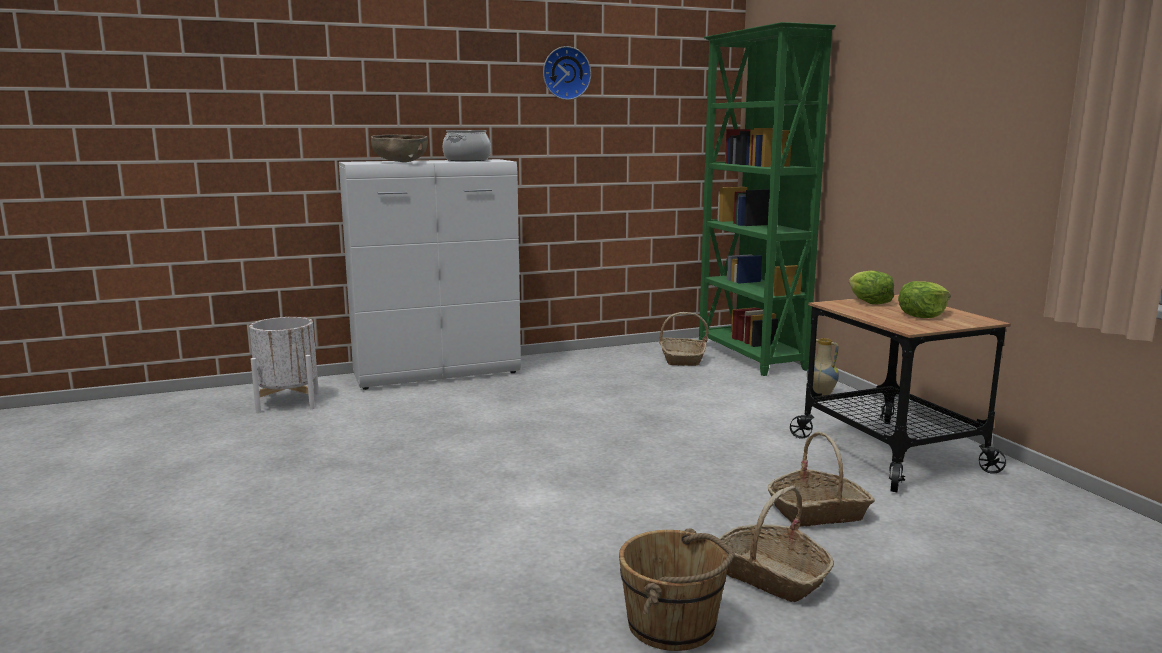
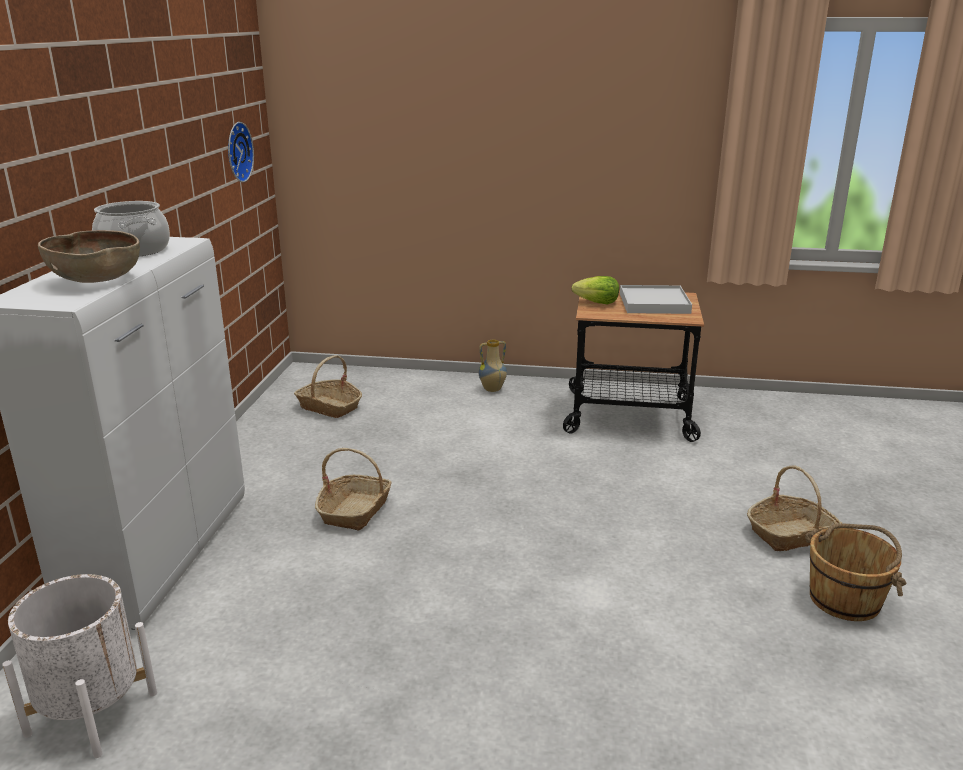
camera: 60 degrees left, 10 degrees up
(565, 73) = (156, 97): wall clock -> wall clock (236, 152)
(750, 357) = (368, 379): green bookcase -> none
(818, 512) = (706, 479): basket -> basket (355, 510)
(923, 315) = (654, 303): lettuce -> white tray

